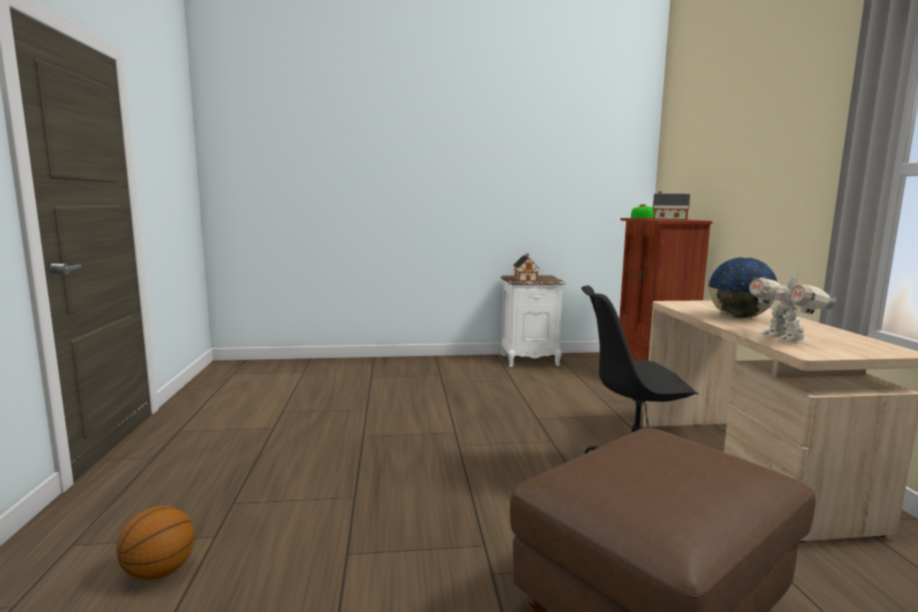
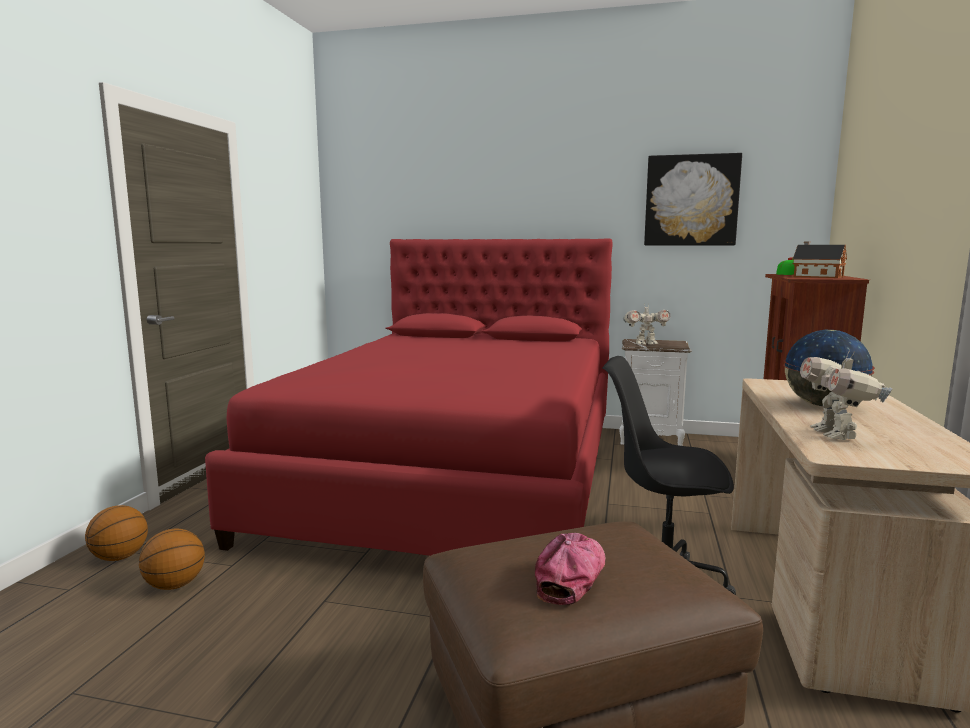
camera: 20 degrees right, 0 degrees up
(60, 554) = (119, 557): none -> basketball
(389, 409) = (457, 474): none -> red bed
(525, 279) = (645, 344): toy house -> toy robot
(554, 157) = (691, 200): none -> picture
(676, 481) = (571, 576): none -> cap

